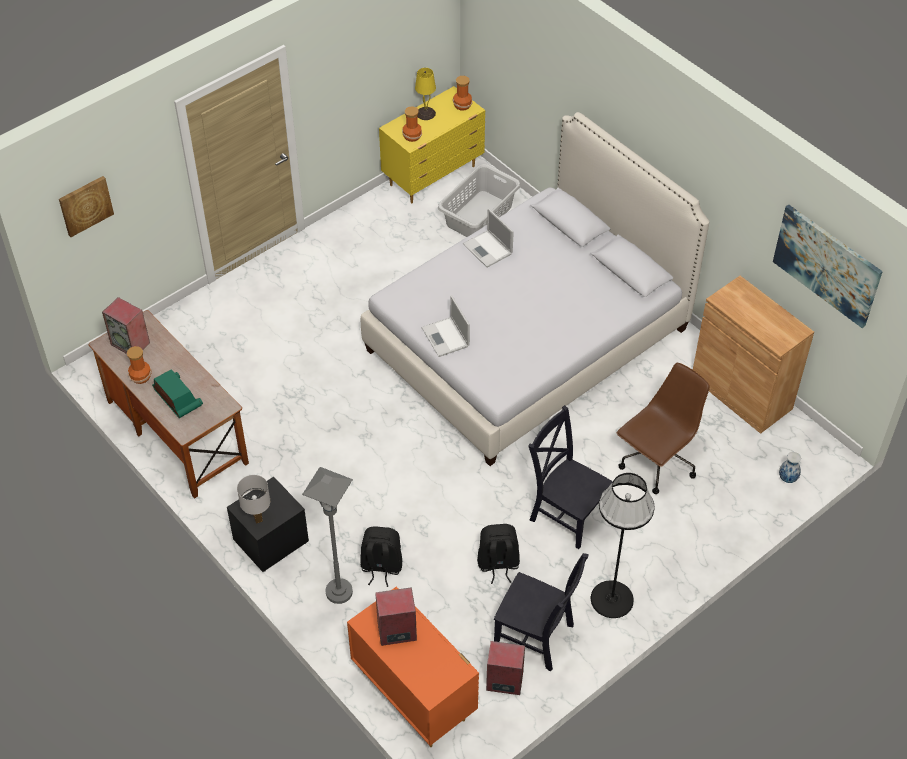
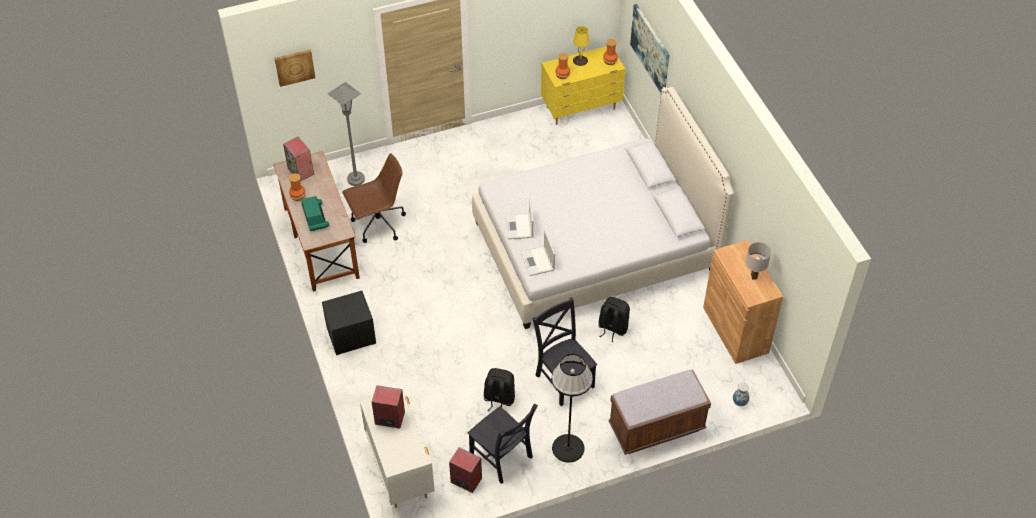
camera: 20 degrees right, 0 degrees up
(258, 519) = (339, 316): white table lamp -> white table lamp (754, 276)
(339, 592) = (381, 384): grey floor lamp -> grey floor lamp (356, 179)
(381, 567) = (417, 376): black backpack -> black backpack (612, 328)
(413, 694) = (400, 469): orange dresser -> white dresser
(478, 215) = (600, 146): grey laundry basket -> none
(488, 249) = (579, 172): laptop -> laptop (537, 261)
(657, 463) = (647, 363): brown office chair -> brown office chair (378, 224)
(705, 539) = (656, 427): none -> brown bench
(827, 265) = (794, 247): picture -> picture (650, 49)

